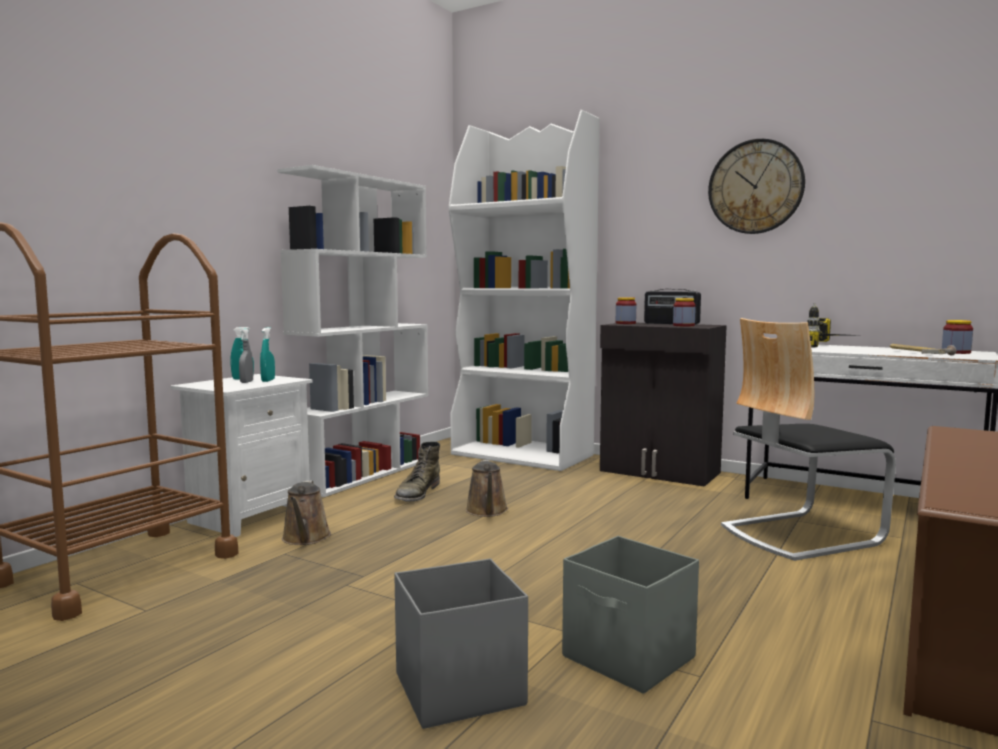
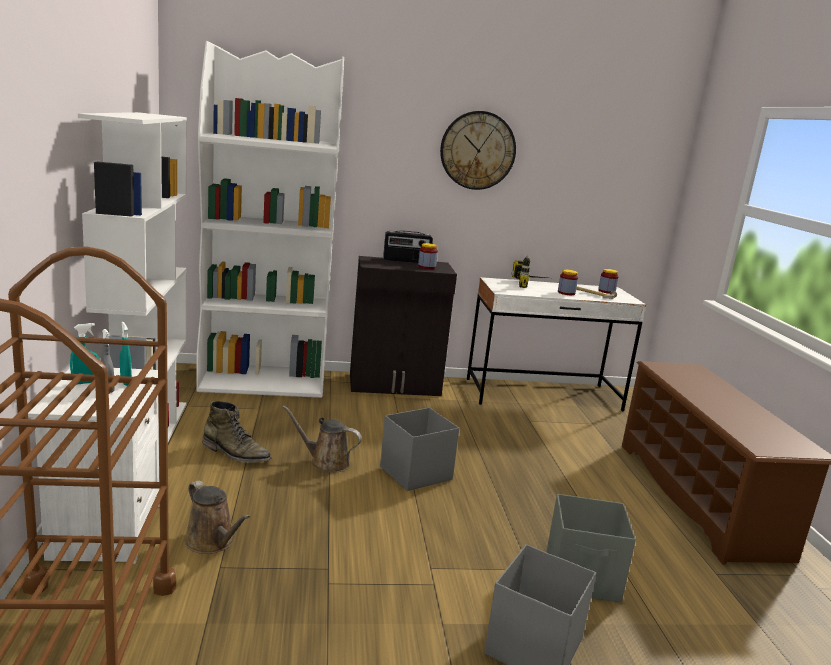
camera: 40 degrees left, 10 degrees up
(417, 493) = (236, 453): green boot -> green boot turned 45 degrees counterclockwise
(487, 511) = (326, 462): brown watering can -> brown watering can turned 150 degrees clockwise
(565, 534) = (414, 473): none -> grey storage box
(625, 323) = (372, 261): jar -> jar (566, 293)
(799, 534) = (544, 434): chair -> none

